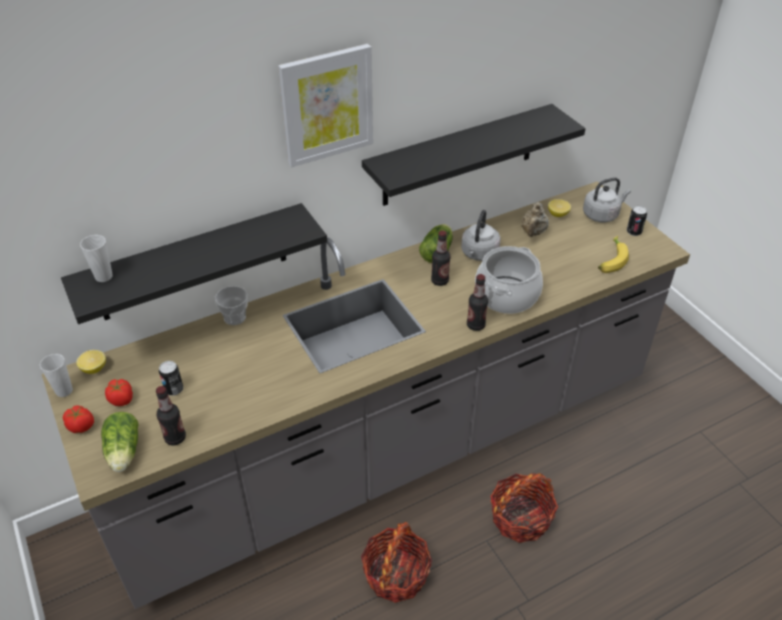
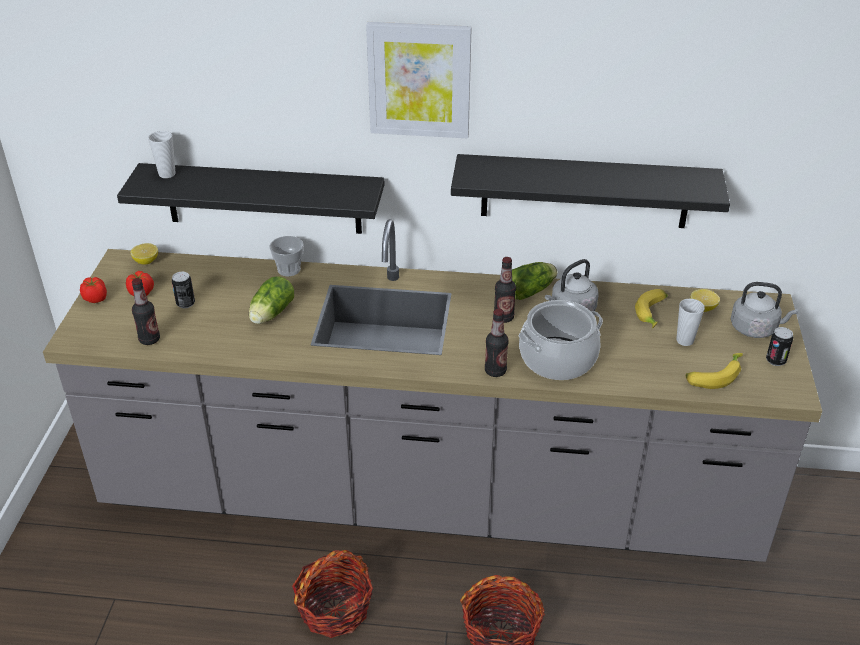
camera: 35 degrees right, 5 degrees down
(64, 391) = (110, 268): cup -> cup (684, 340)
(123, 453) = (104, 332): lettuce -> lettuce (270, 314)
(533, 232) = (653, 314): beige teapot -> banana

